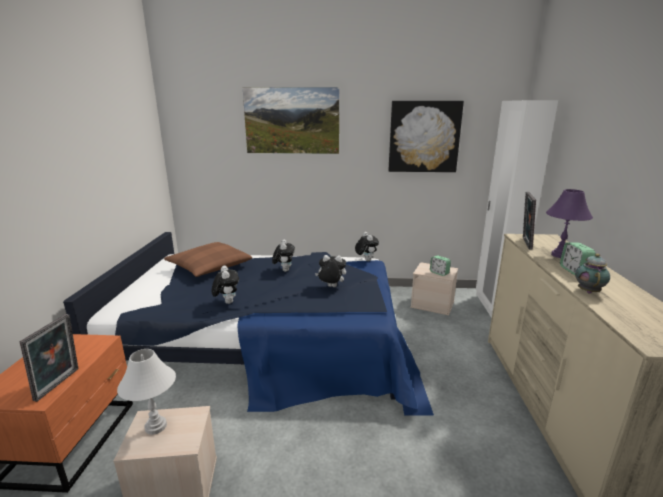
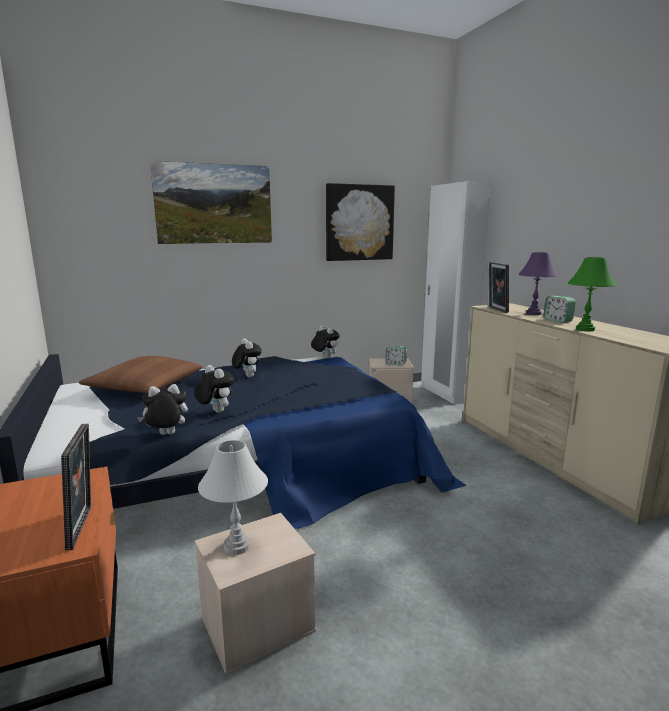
camera: 25 degrees left, 5 degrees down
(331, 287) = (319, 382): plush toy -> plush toy (166, 435)
(588, 291) = (584, 329): teapot -> green table lamp

